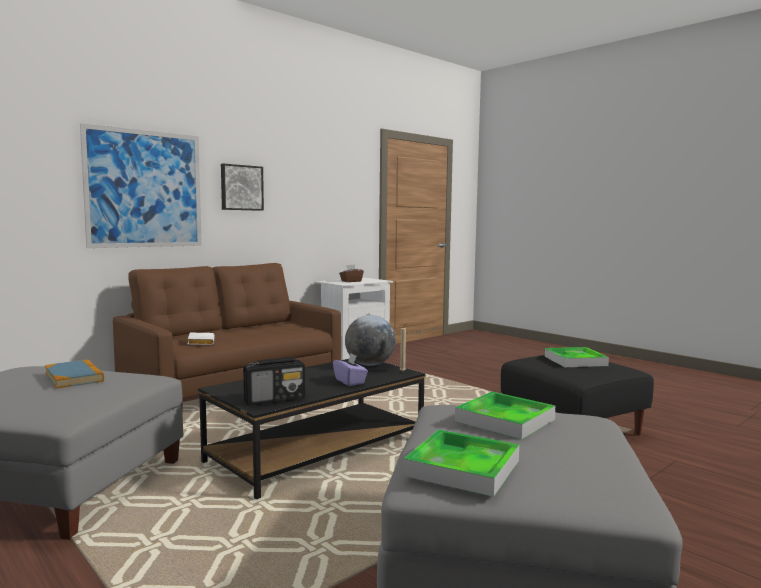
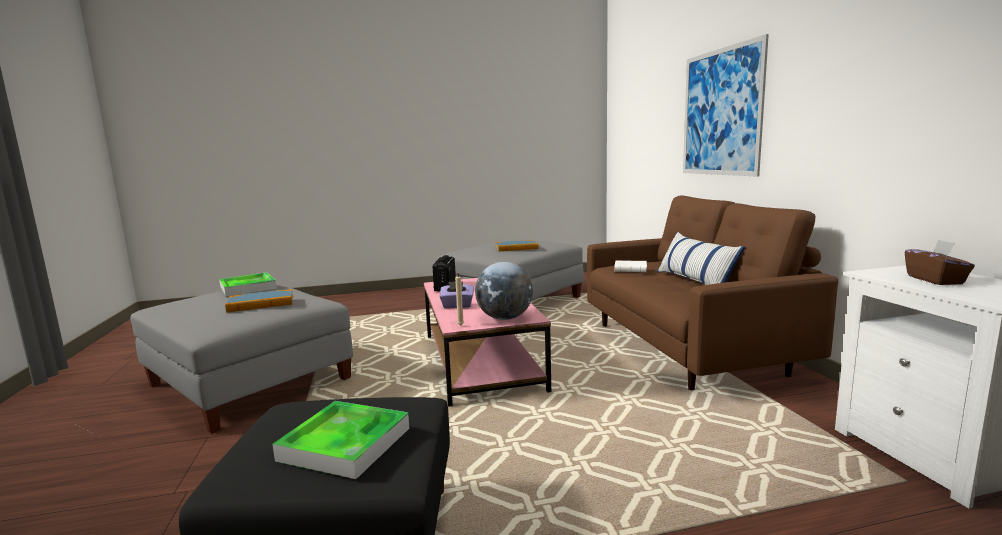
camera: 120 degrees right, 5 degrees up
(240, 330) = (695, 281): none -> pillow
(241, 187) = (812, 91): picture -> none
(317, 451) = (481, 361): black coffee table -> pink coffee table
(505, 420) = (261, 304): tray -> book

